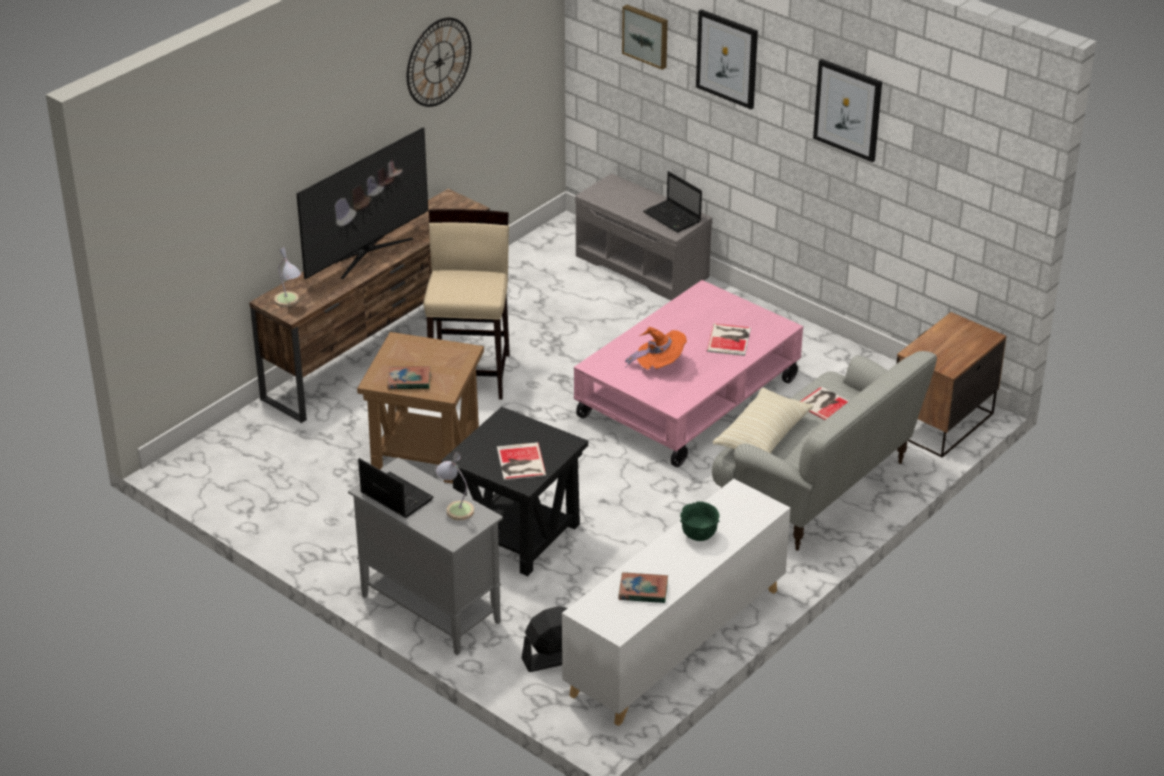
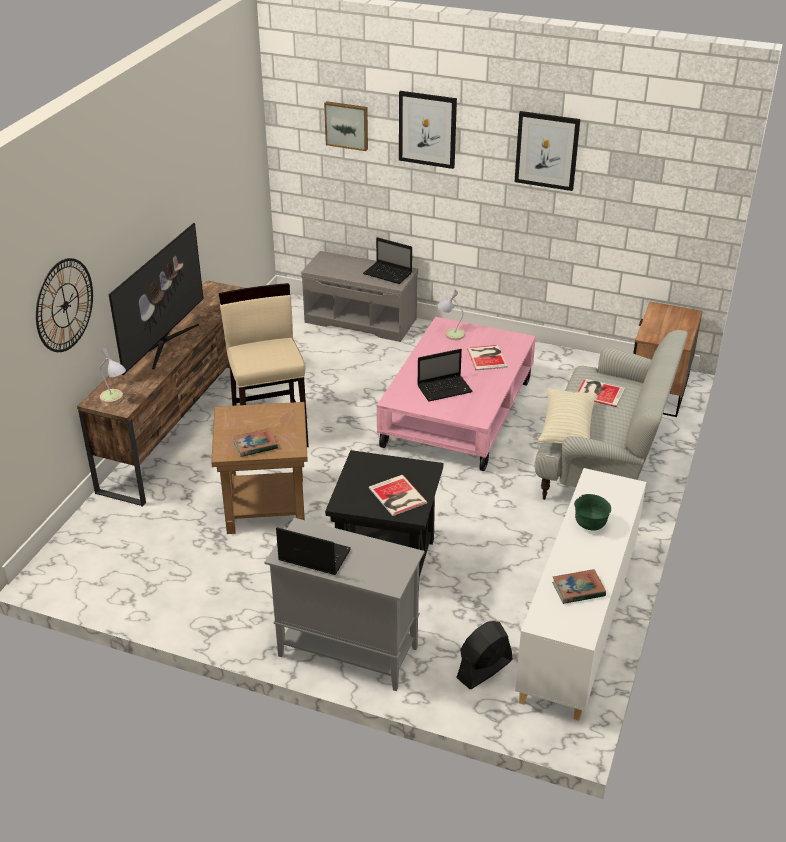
camera: 20 degrees left, 0 degrees up
(439, 62) = (190, 166): wall clock -> wall clock (65, 305)
(455, 508) = (376, 554): table lamp -> table lamp (450, 334)
(659, 365) = (445, 389): orange hat -> laptop

